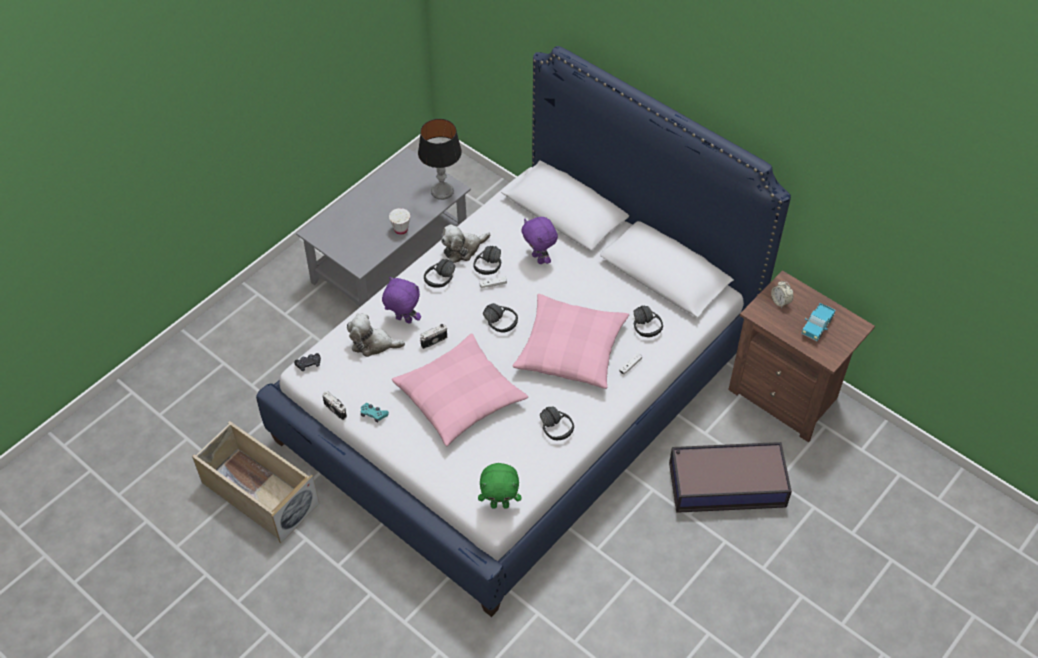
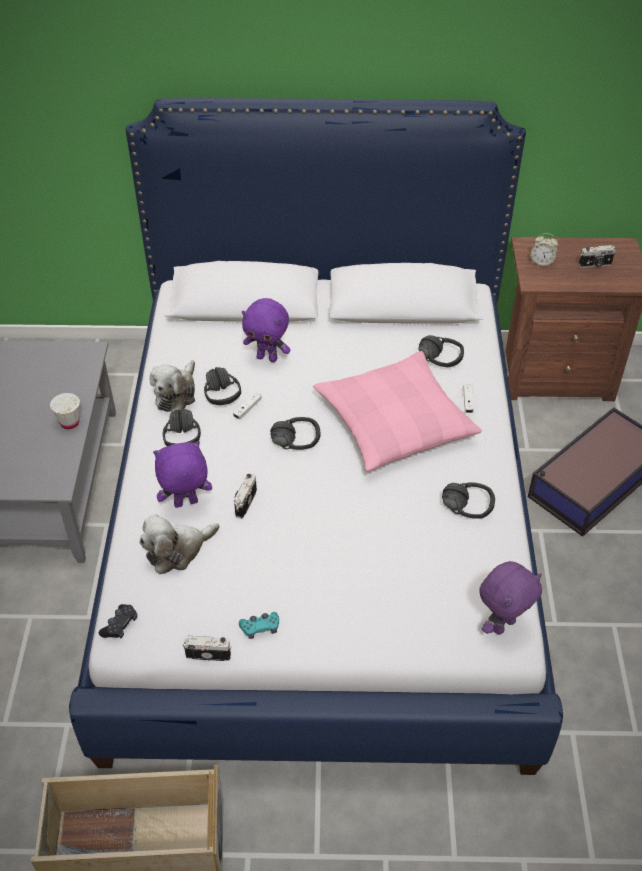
camera: 40 degrees left, 5 degrees down
(442, 191) = (79, 361): table lamp -> none
(460, 397) = (335, 542): pink pillow -> none
(500, 504) = (502, 624): green plush toy -> purple plush toy
(816, 327) = (595, 265): toy truck -> camera

